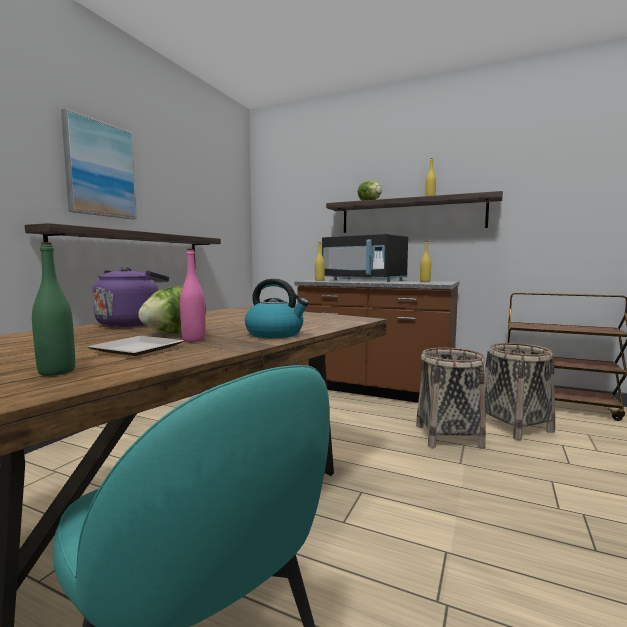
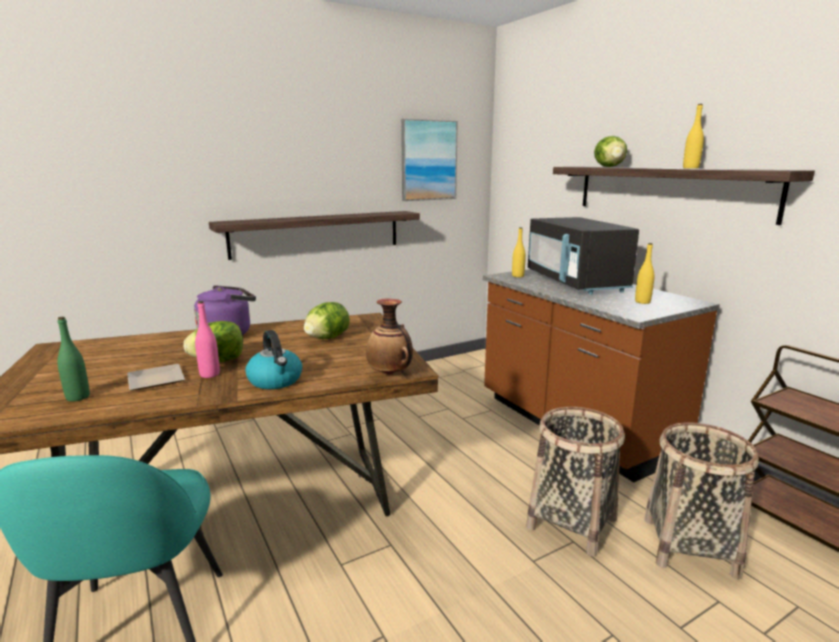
camera: 35 degrees right, 10 degrees up
(100, 169) = (280, 157): picture -> picture (428, 160)
(244, 316) = (327, 338): none -> lettuce
(354, 321) = (390, 373): none -> vase

